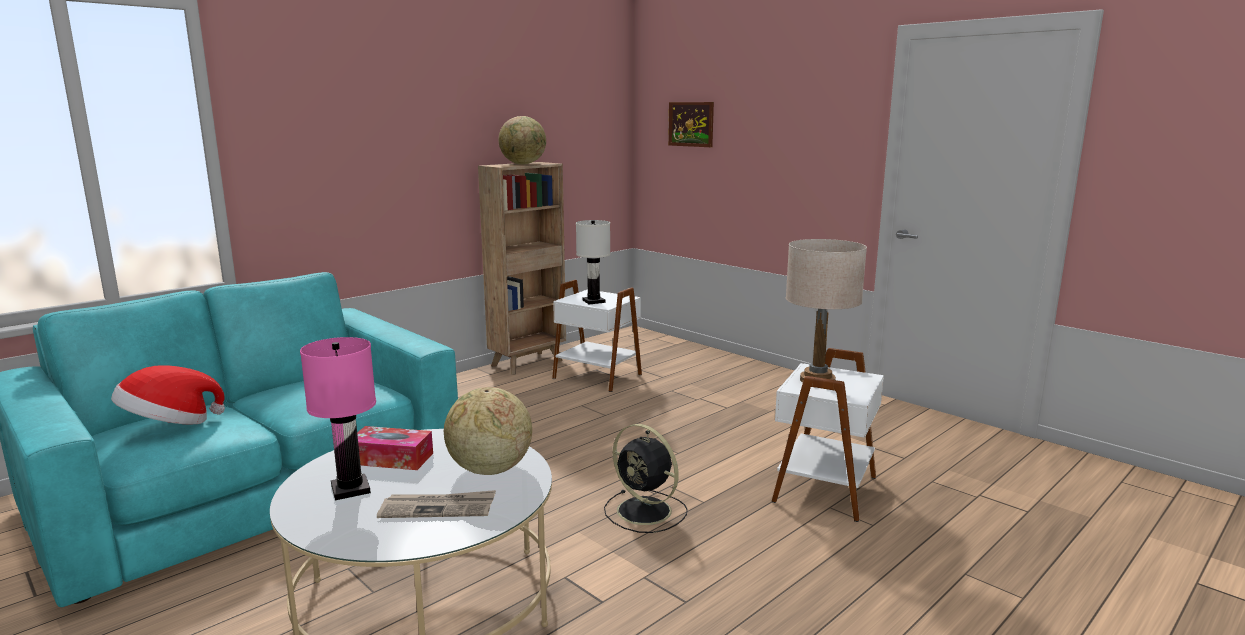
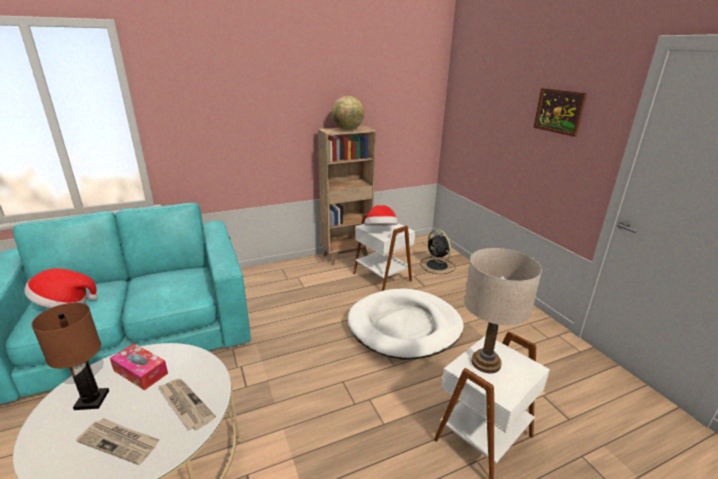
camera: 20 degrees right, 10 degrees up
(351, 489) = (92, 400): pink table lamp -> brown table lamp
(489, 470) = (185, 405): globe -> newspaper
(594, 301) = (380, 230): white table lamp -> hat
(646, 512) = (338, 422): black fan -> black fan (437, 266)
(665, 417) = (405, 326): none -> white dog bed
(691, 124) = (480, 103): picture -> picture (558, 111)

